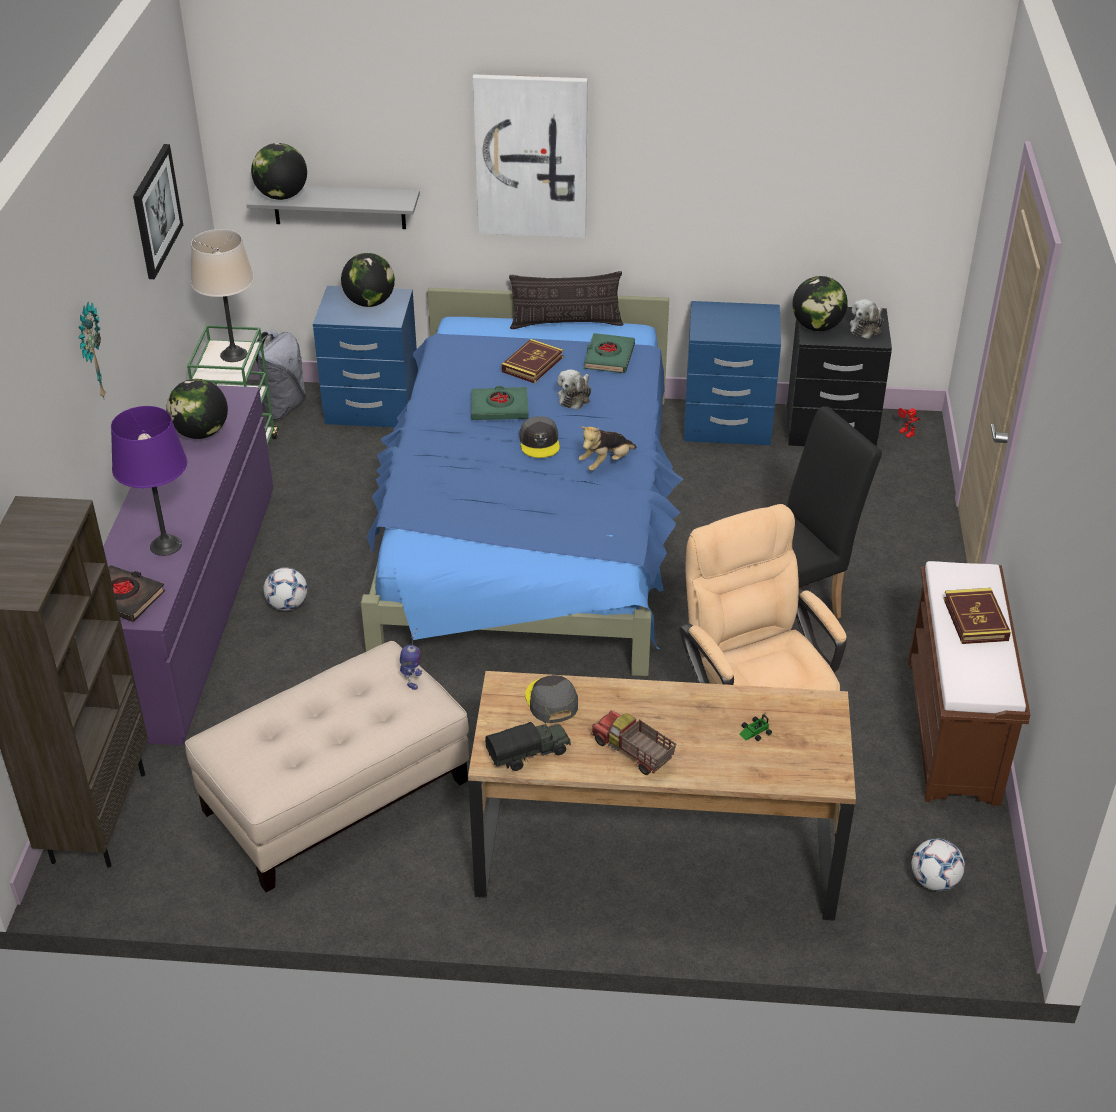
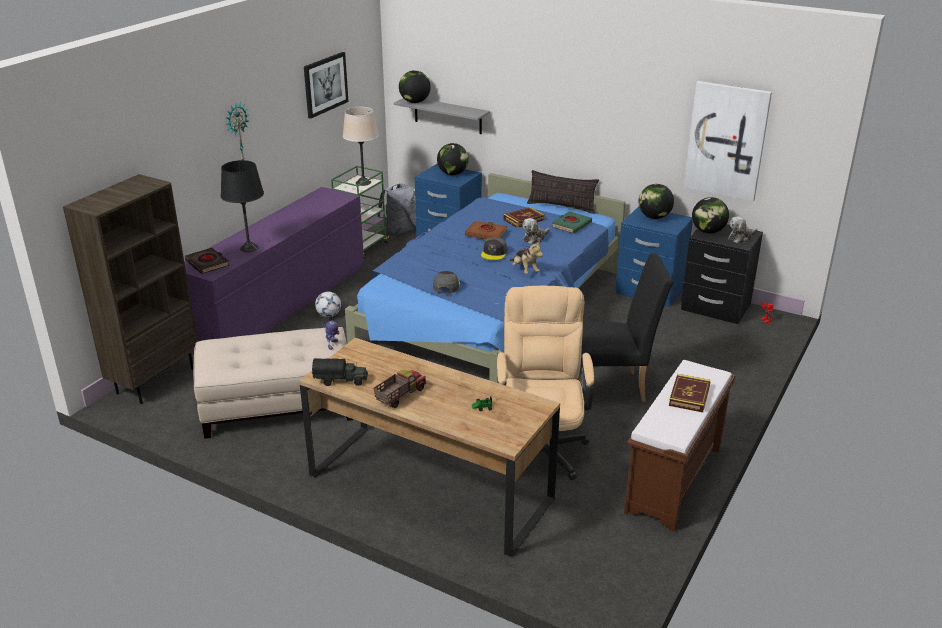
camera: 25 degrees right, 10 degrees down
(166, 545) = (249, 248): purple table lamp -> black table lamp
(201, 433) = (312, 208): globe -> globe (654, 217)
(499, 408) = (486, 234): green book -> brown book
(531, 156) = (552, 96): picture -> picture (726, 140)
(551, 701) = (377, 360): grey cap -> grey cap (446, 285)
(606, 463) = (525, 270): plush toy -> plush toy turned 105 degrees counterclockwise
(632, 752) = (400, 396): toy truck -> toy truck turned 60 degrees clockwise
(934, 881) = (595, 558): football -> none

